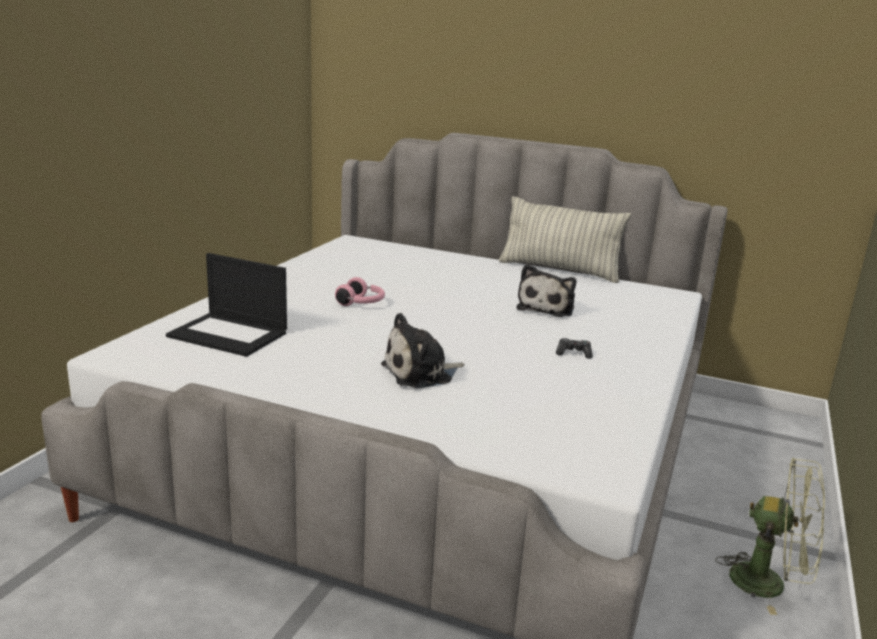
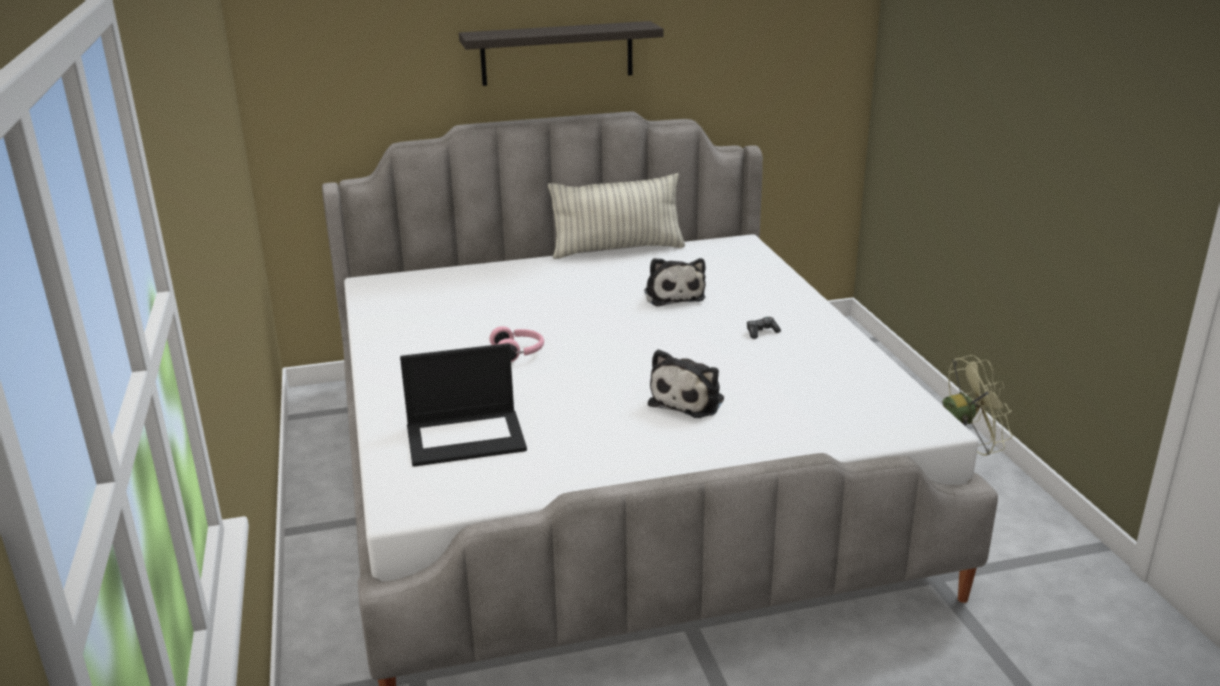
camera: 35 degrees left, 5 degrees up
(549, 85) = (557, 53): none -> shelf

